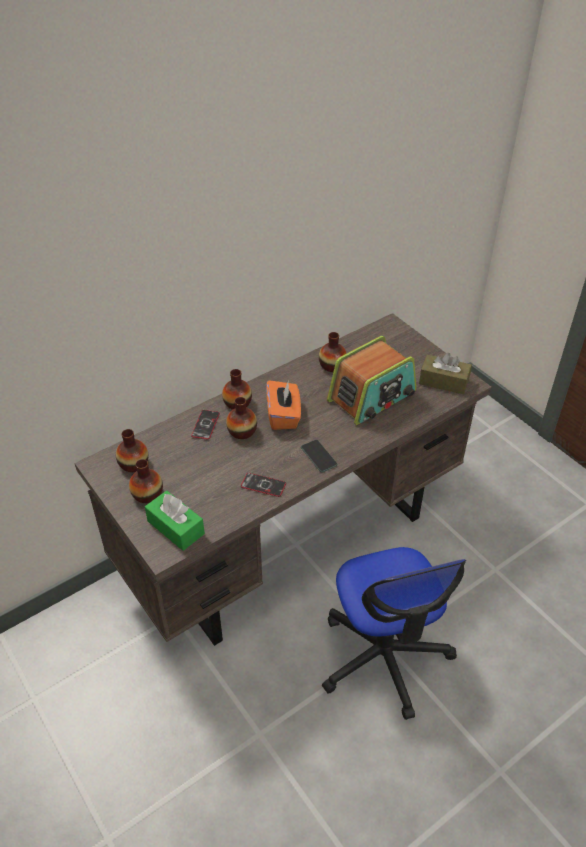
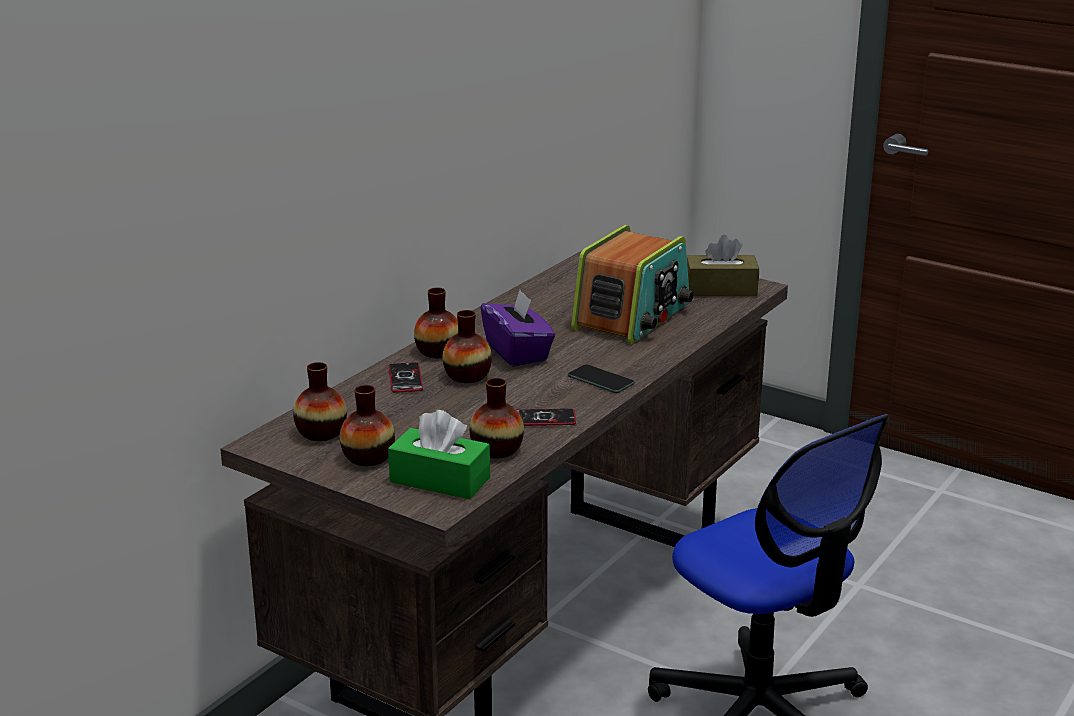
camera: 20 degrees left, 20 degrees down
(283, 416) = (518, 352): orange tissue box -> purple tissue box
(332, 365) = (551, 298): vase -> vase (496, 449)

